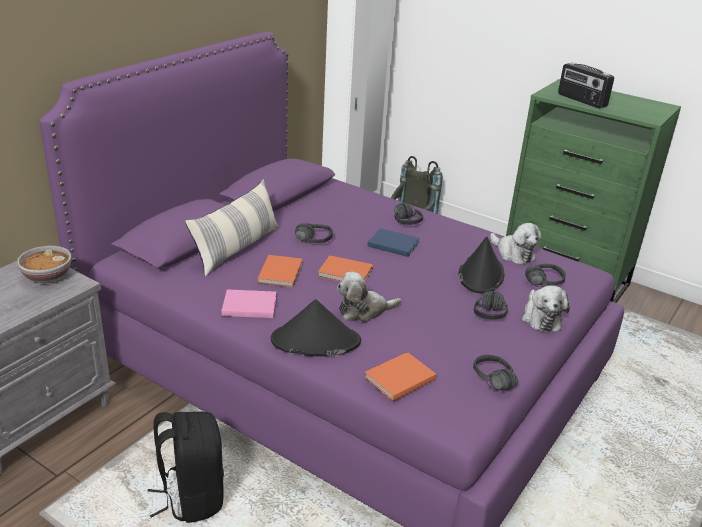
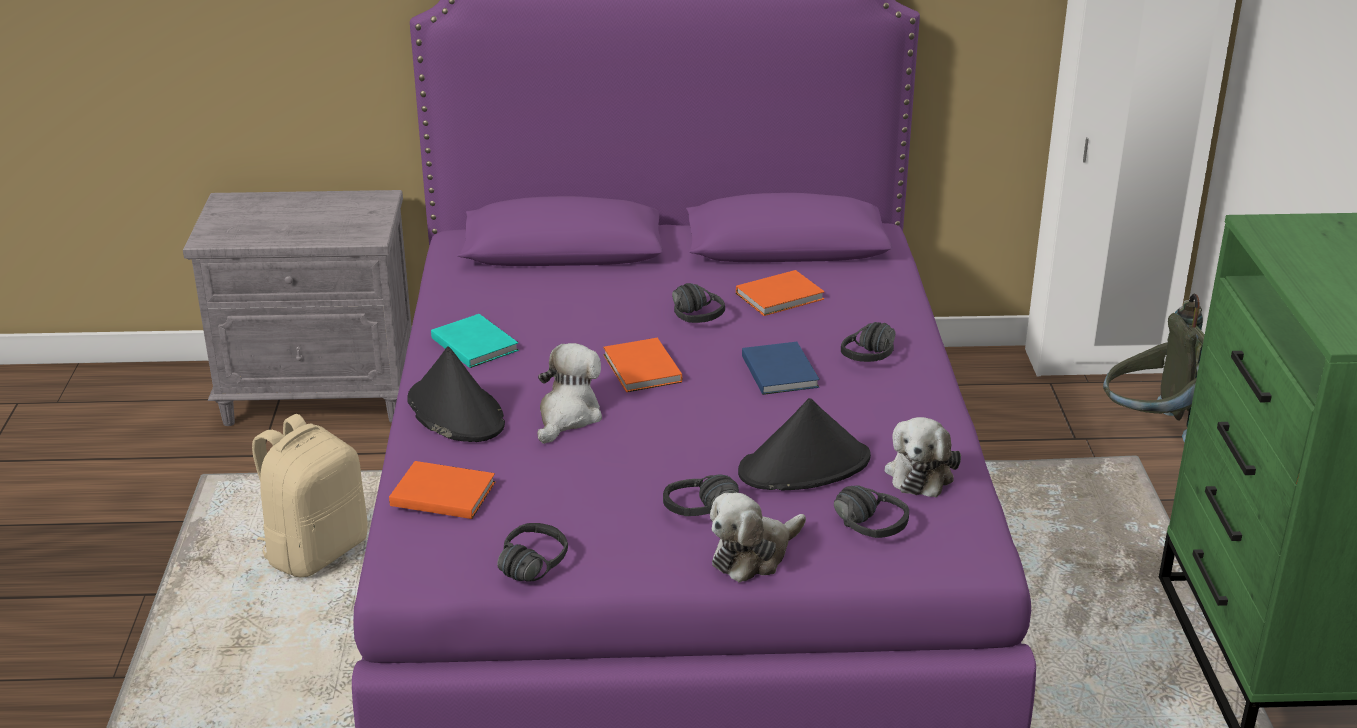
camera: 55 degrees right, 0 degrees up
(47, 277) = (359, 217): bowl -> none
(191, 497) = (316, 550): black backpack -> beige backpack
(237, 248) = (593, 282): pillow -> none
(248, 305) = (474, 343): pink book -> turquoise book
(281, 272) = (578, 330): orange book -> orange book (782, 296)
(364, 311) = (568, 416): plush toy -> plush toy turned 75 degrees clockwise
(581, 100) = (1301, 258): radio -> none

